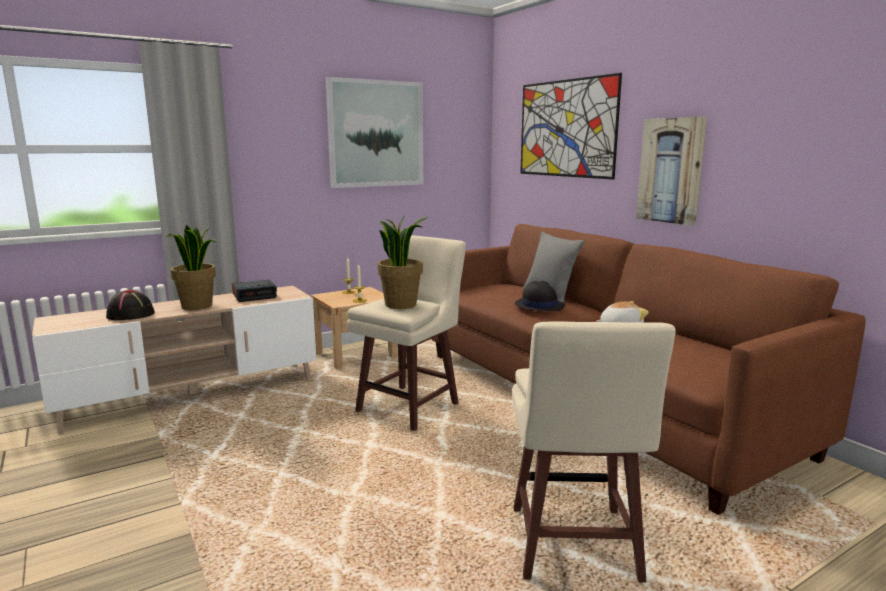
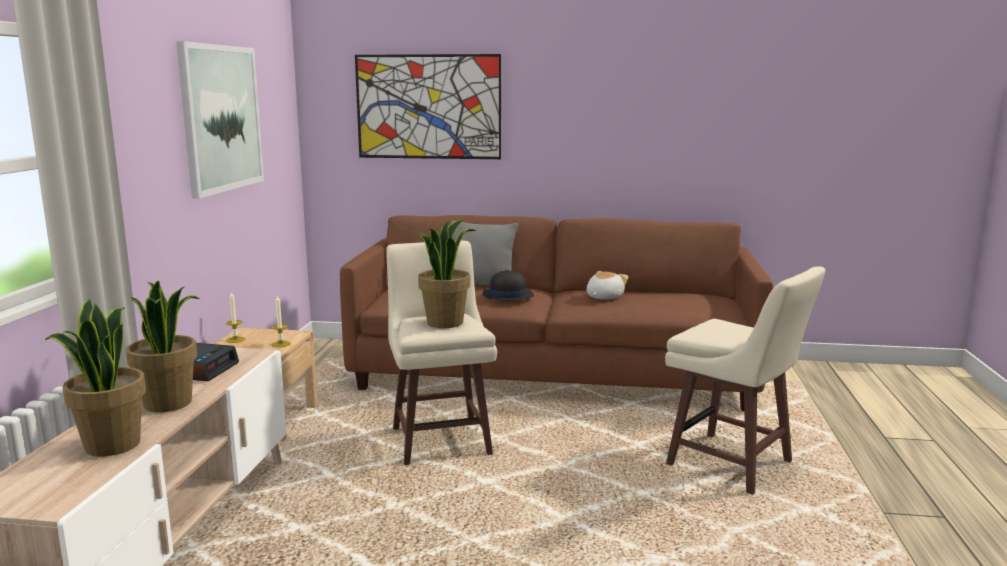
camera: 50 degrees left, 0 degrees up
(130, 315) = (111, 445): black hat -> potted plant
(671, 170) = (567, 149): picture -> none

